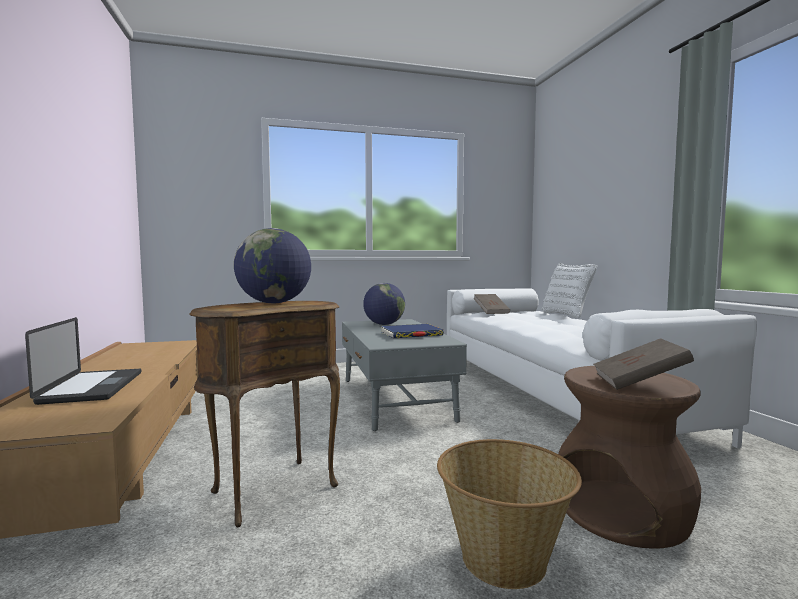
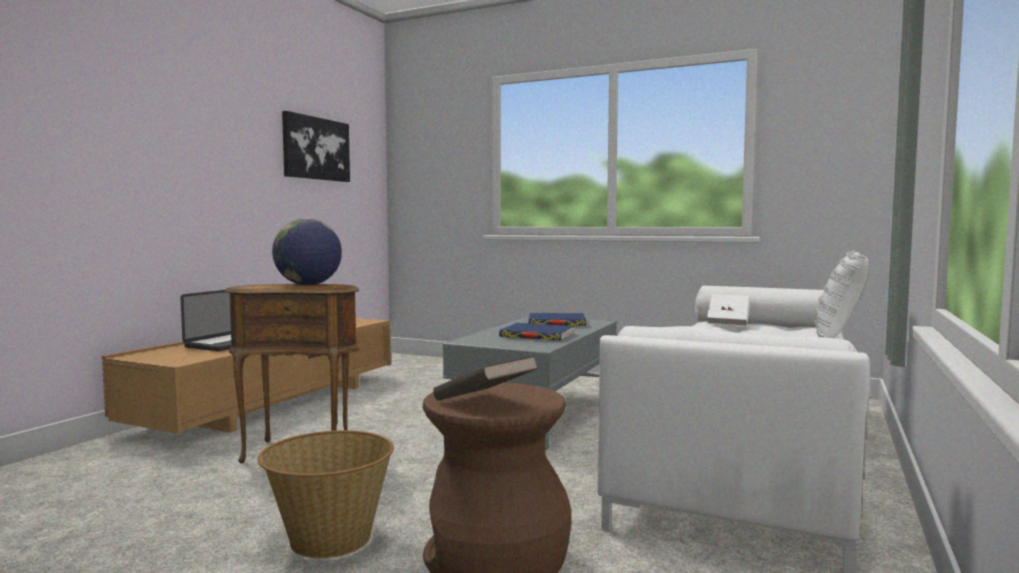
camera: 40 degrees right, 0 degrees up
(96, 157) = (316, 148): none -> picture
(384, 324) = (556, 323): globe -> blue book
(491, 312) = (728, 322): brown book -> white book

